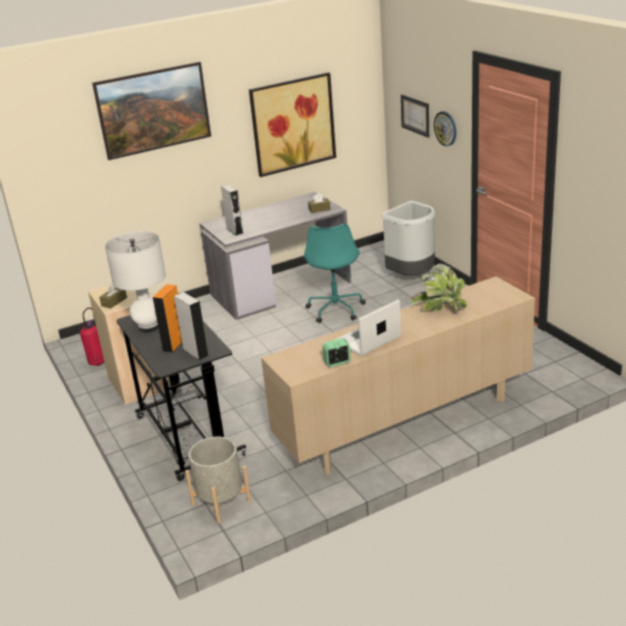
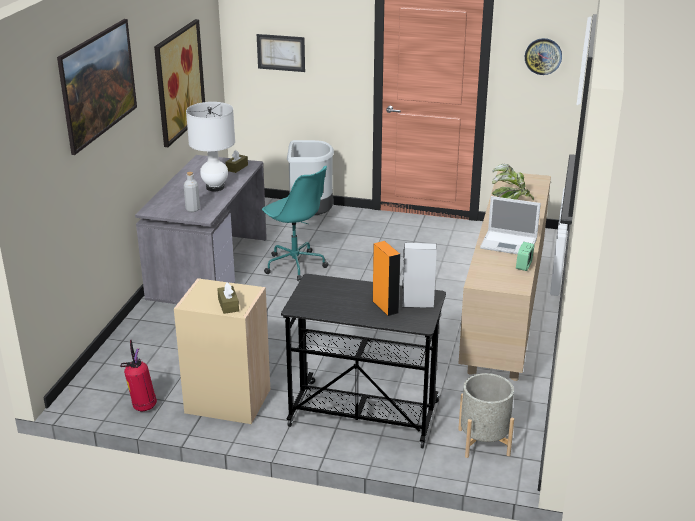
camera: 50 degrees left, 0 degrees up
(149, 327) = (329, 305): white table lamp -> white table lamp (215, 187)
(234, 231) = (193, 209): grey speaker -> grey bottle
(367, 340) = (510, 243): laptop -> laptop turned 75 degrees counterclockwise
(446, 128) = (332, 58): wall clock -> wall clock (543, 56)

